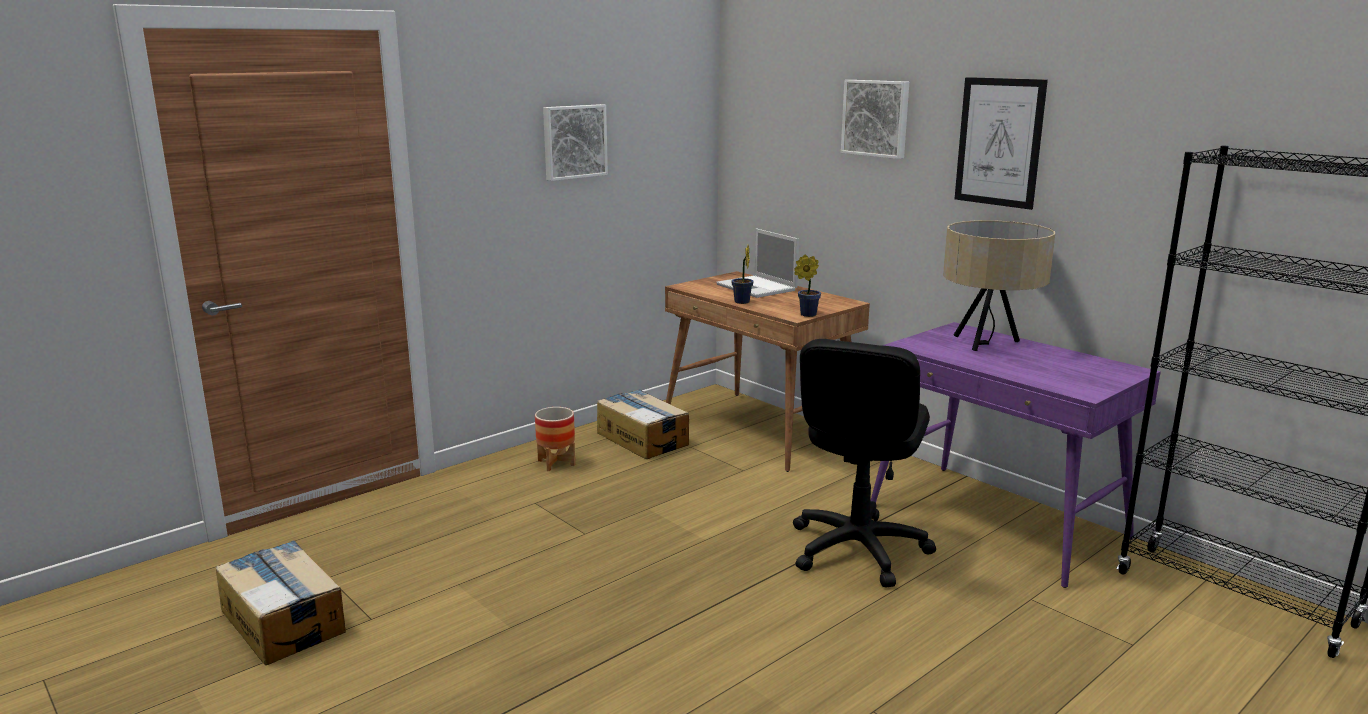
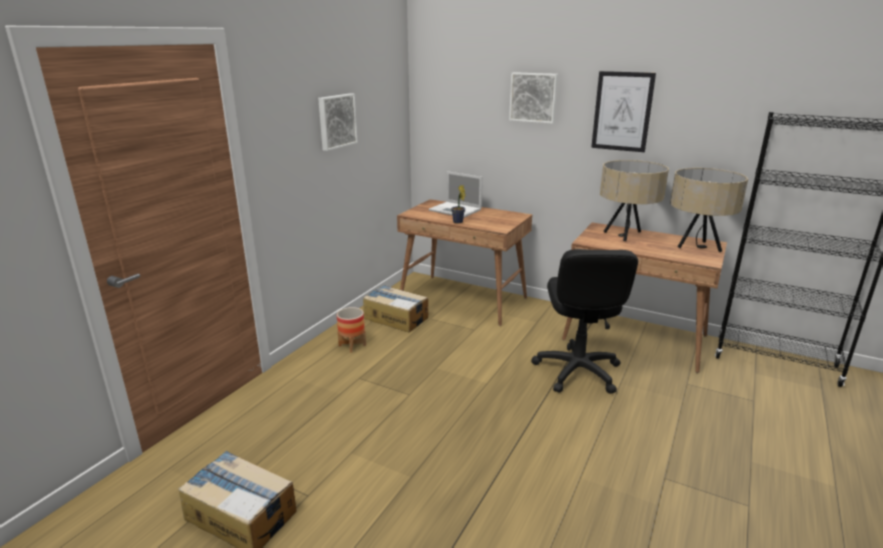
camera: 20 degrees left, 5 degrees up
(806, 314) = (505, 227): potted plant -> none
(998, 521) = (635, 338): purple desk -> brown desk
(1091, 372) = (696, 247): none -> beige table lamp

